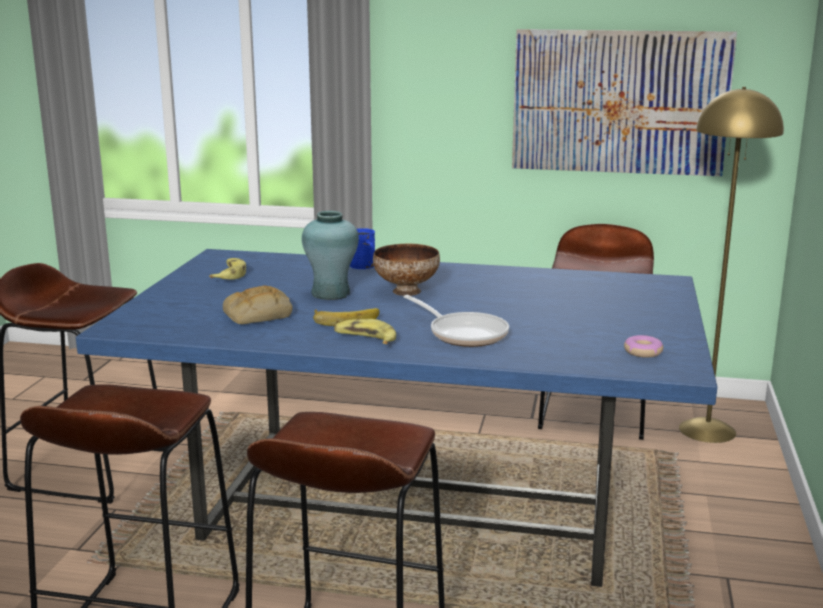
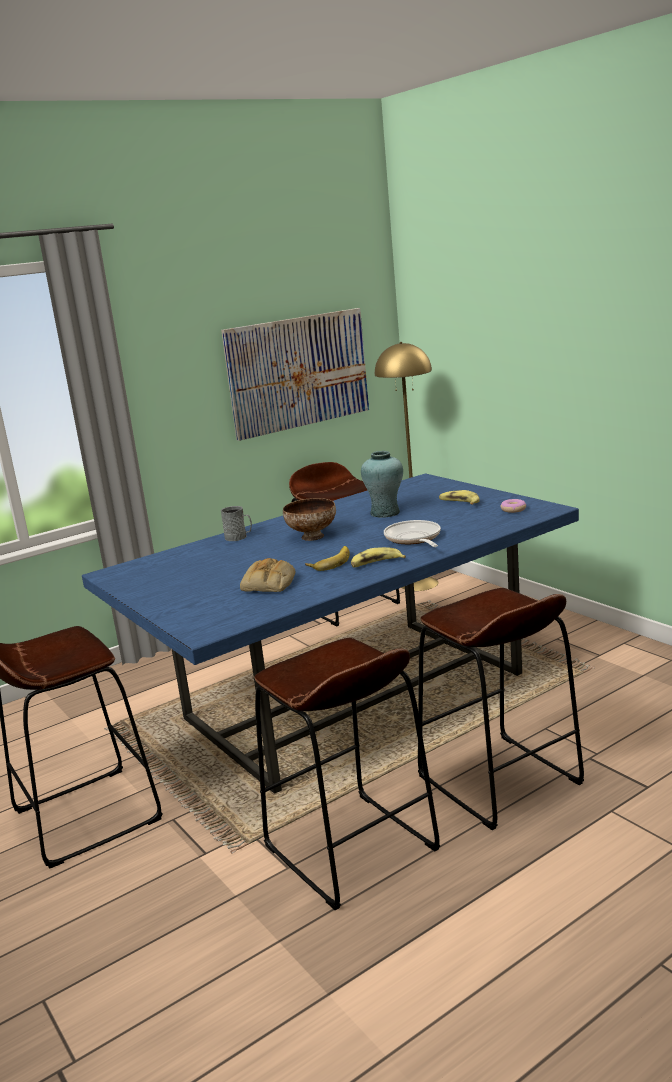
camera: 45 degrees left, 0 degrees up
(229, 275) = (165, 577): banana -> banana (459, 503)
(331, 293) = (273, 556): turquoise vase -> turquoise vase (385, 513)
(364, 266) = (239, 537): blue mug -> grey mug
(464, 333) = (414, 539): frying pan -> frying pan turned 105 degrees counterclockwise

